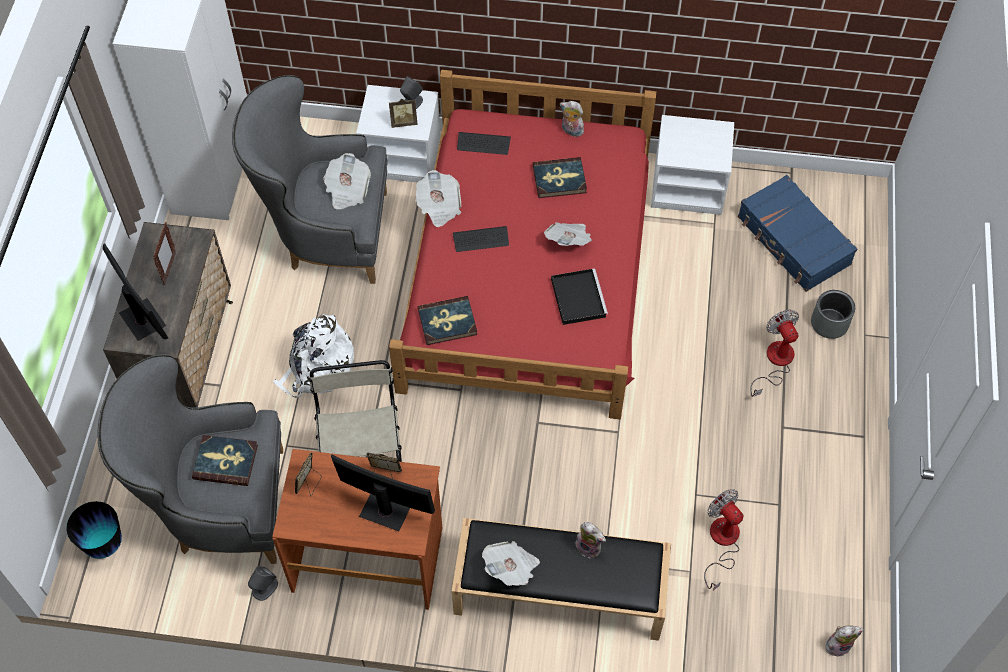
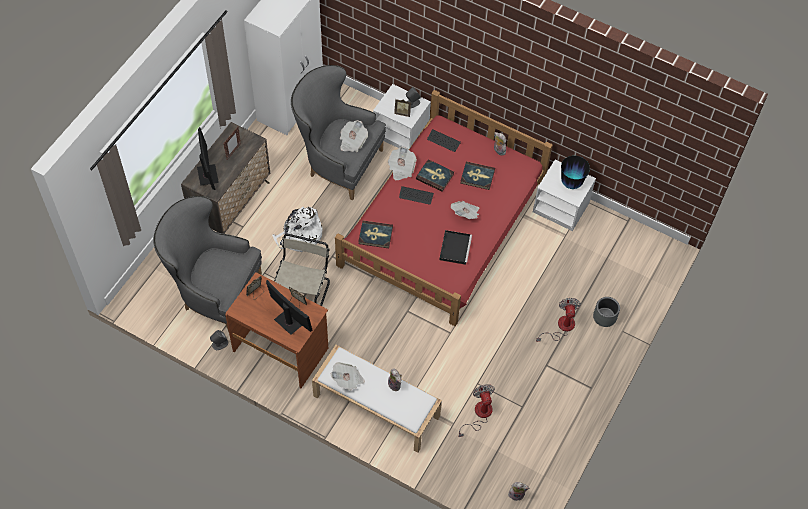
camera: 20 degrees right, 0 degrees up
(104, 545) = (146, 290): vase -> vase (571, 183)
(225, 461) = (222, 267): book -> book (435, 176)
(558, 591) = (375, 406): black bench -> white bench
(793, 241) = (607, 262): blue suitcase -> none

